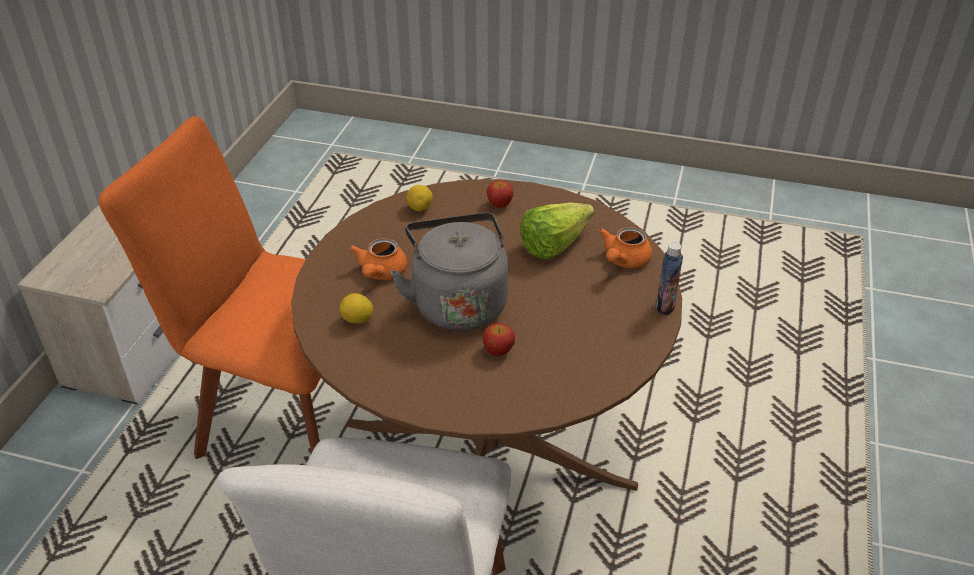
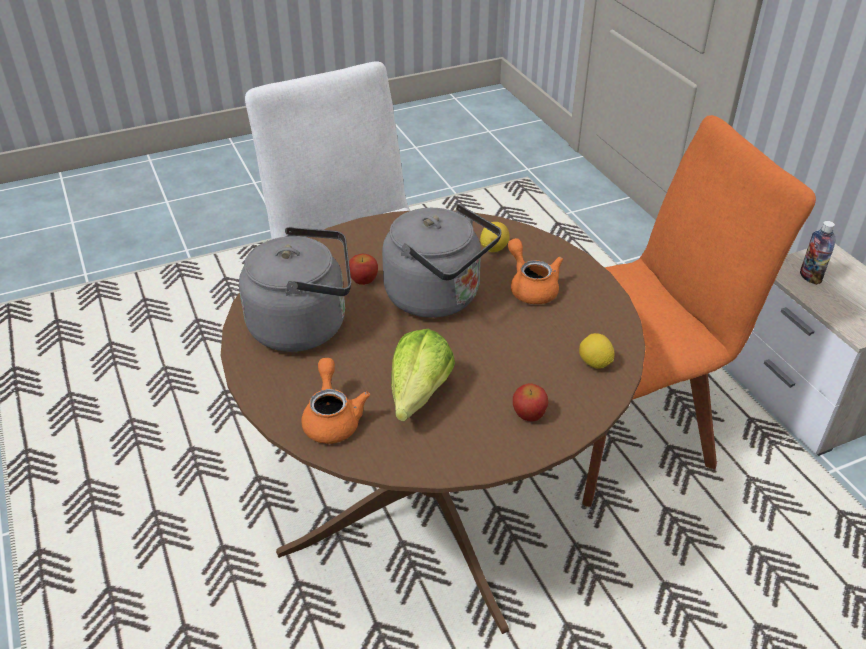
camera: 140 degrees right, 0 degrees up
(585, 336) = (304, 325): none -> grey kettle
(665, 306) = (252, 390): bottle -> bottle (810, 277)

